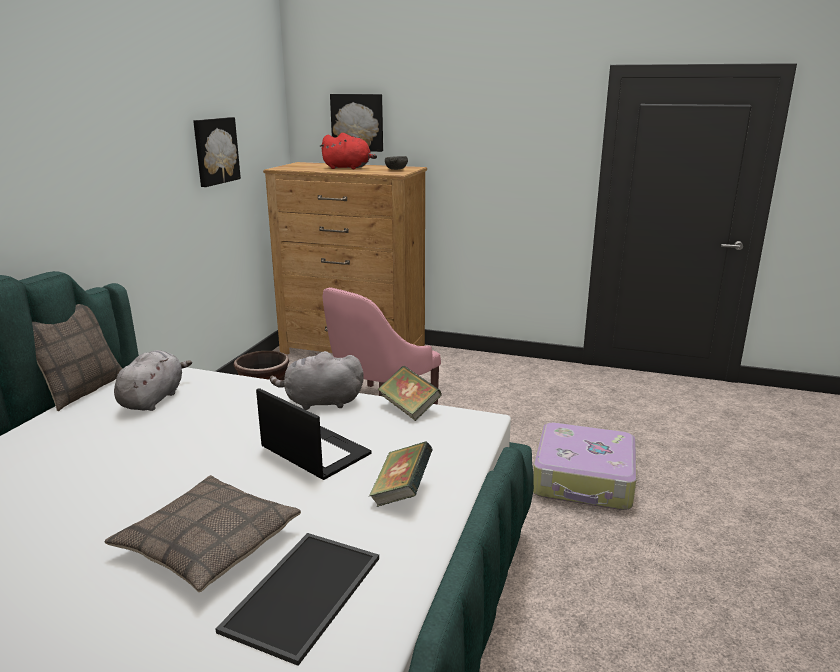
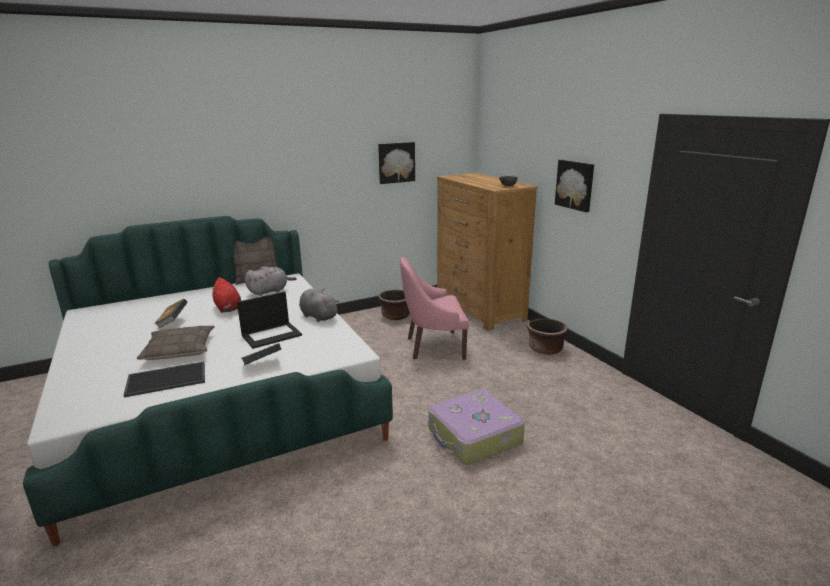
camera: 45 degrees right, 0 degrees up
(314, 451) = (272, 335): laptop -> laptop turned 60 degrees clockwise
(348, 168) = (484, 181): red plush toy -> red plush toy (228, 308)
(357, 122) = (507, 148): picture -> picture (575, 185)
(409, 408) = (344, 334): book -> book (173, 322)
(489, 367) = (545, 349): none -> brown planter

